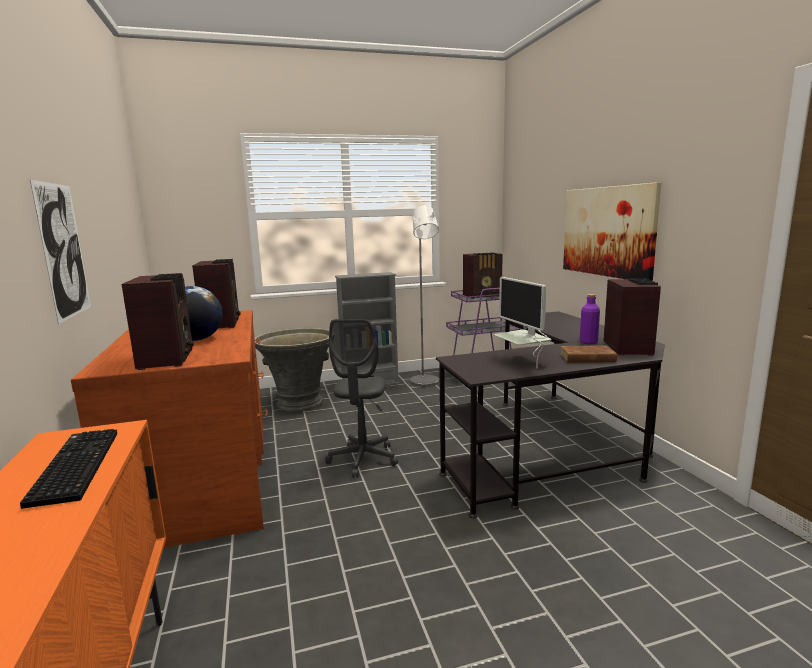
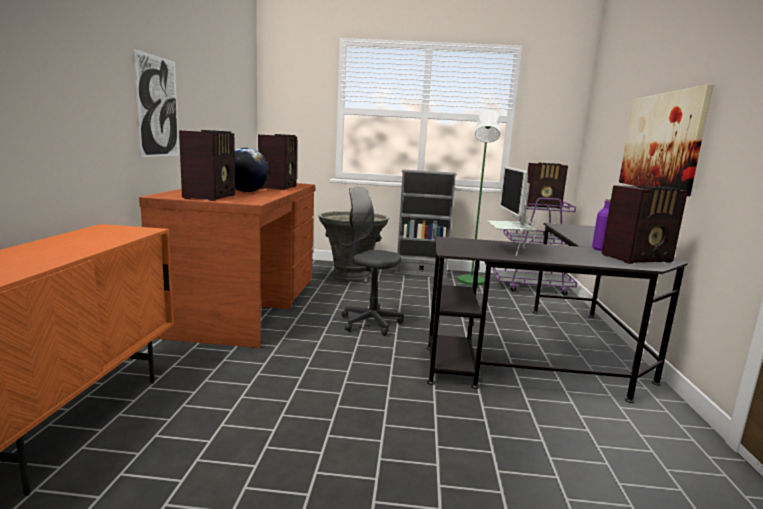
camera: 20 degrees right, 0 degrees up
(74, 466) = (97, 239): keyboard -> none
(363, 459) = (370, 323): grey office chair -> grey office chair turned 90 degrees clockwise
(426, 383) = (471, 282): grey floor lamp -> green floor lamp
(587, 358) = (580, 258): brown book -> none
(628, 348) = (638, 259): radio -> radio turned 45 degrees clockwise

